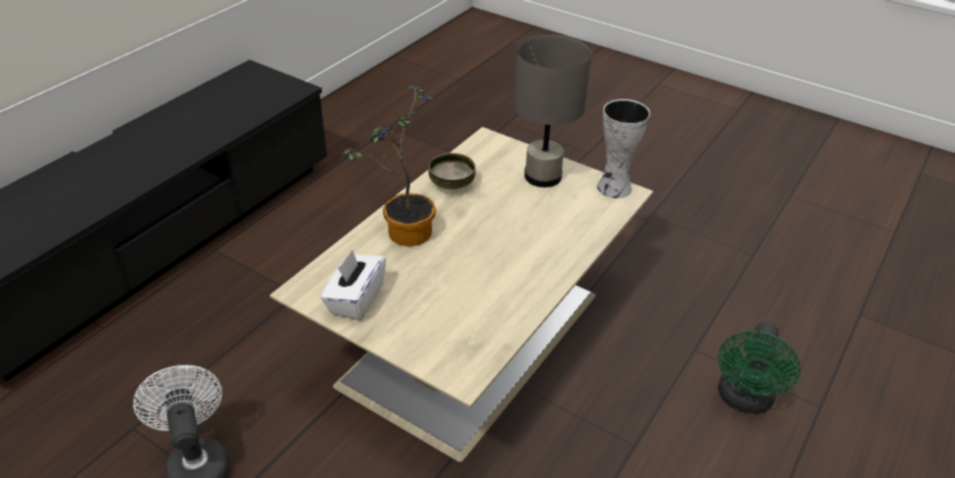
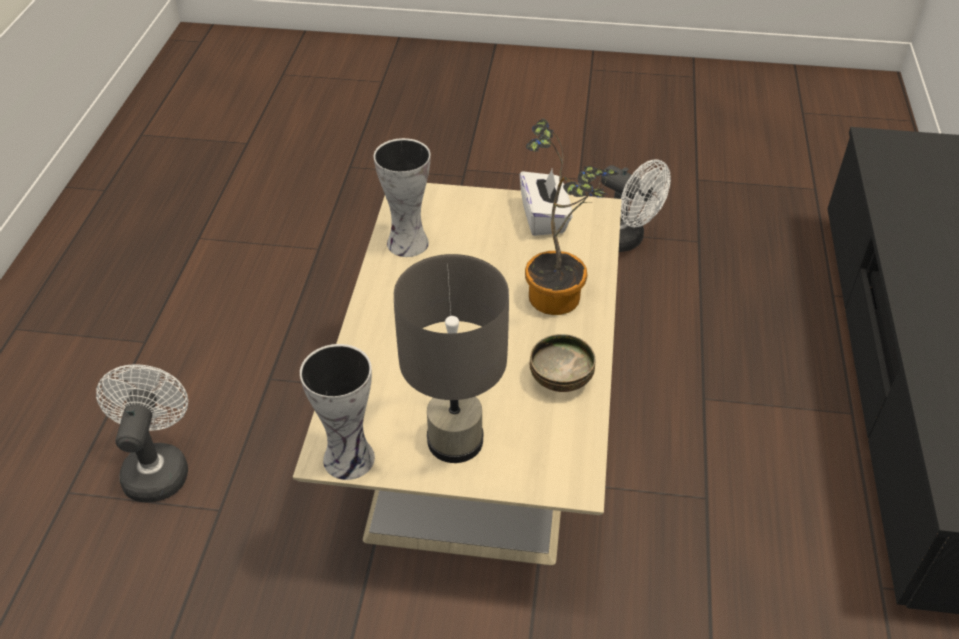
camera: 155 degrees right, 5 degrees up
(497, 320) = (405, 243): none -> vase
(744, 400) = (157, 467): green fan -> white fan

